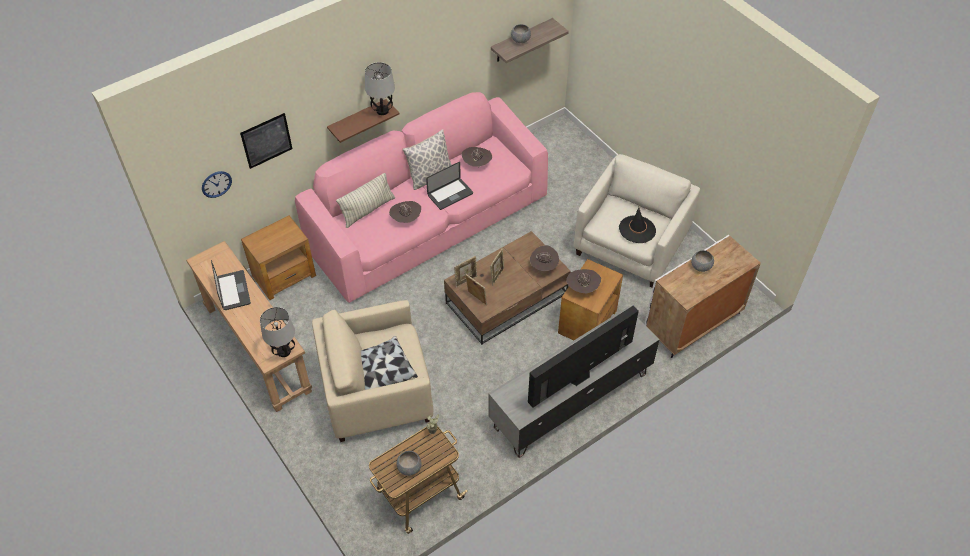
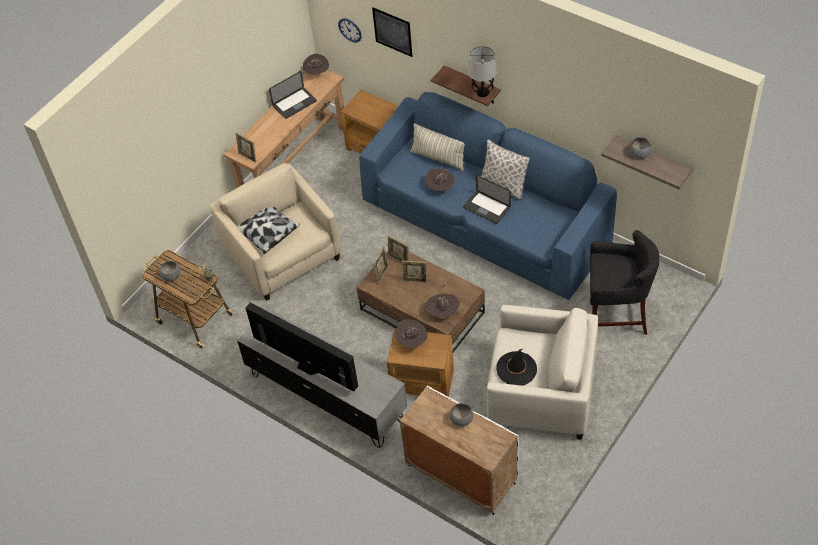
camera: 75 degrees right, 0 degrees up
(284, 351) = (248, 157): table lamp -> picture frame
(429, 223) = (486, 222): pink sofa -> blue sofa
(477, 164) = (538, 214): brown hat -> brown hat (317, 73)
(572, 172) = (616, 314): none -> black stool

